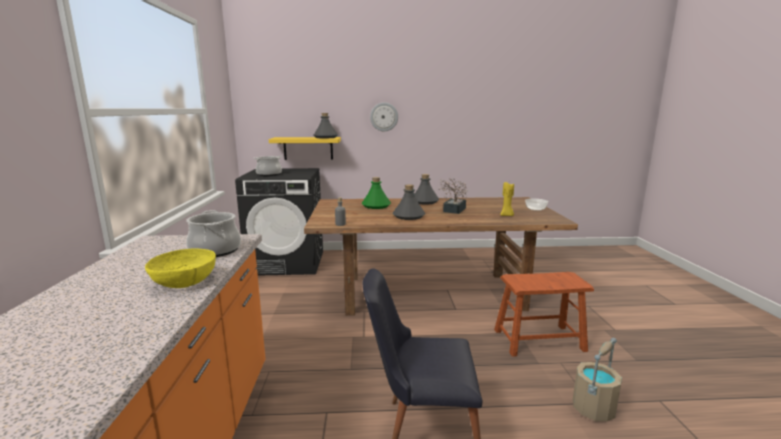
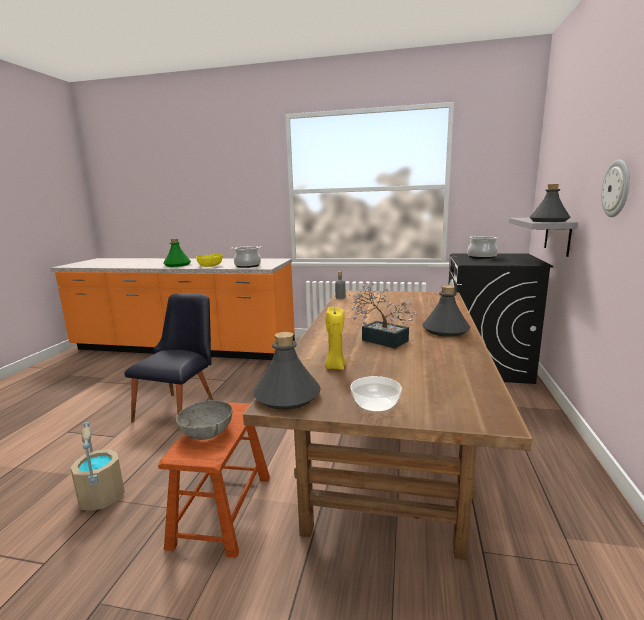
camera: 105 degrees right, 0 degrees up
(308, 148) = (557, 235): yellow shelf -> grey shelf
(376, 206) = (417, 308): green bottle -> green bottle (177, 265)
(409, 216) = (359, 318): grey bottle -> grey bottle (287, 396)
(550, 281) = (206, 431): none -> grey bowl

